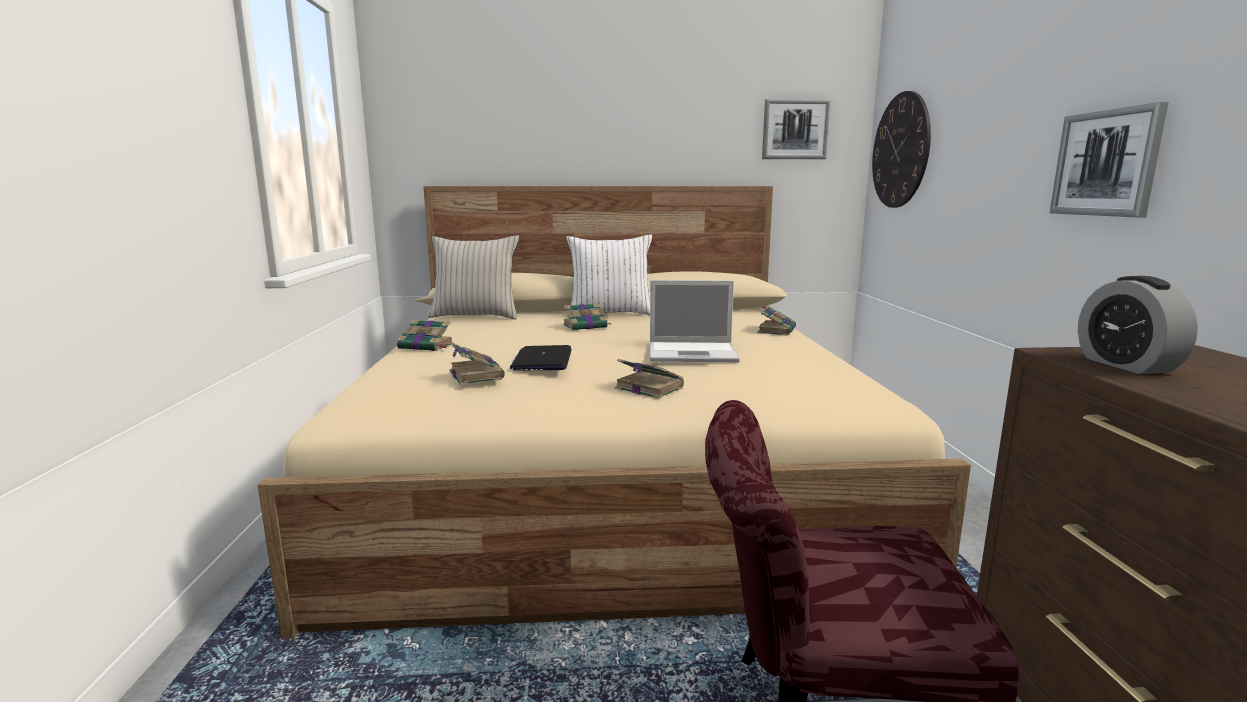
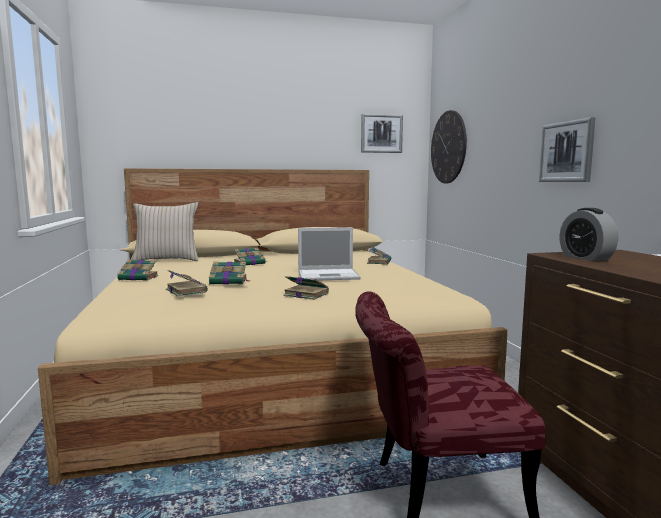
camera: 10 degrees left, 5 degrees down
(542, 360) = (229, 281): laptop -> book
(610, 314) = (264, 256): white pillow -> none

